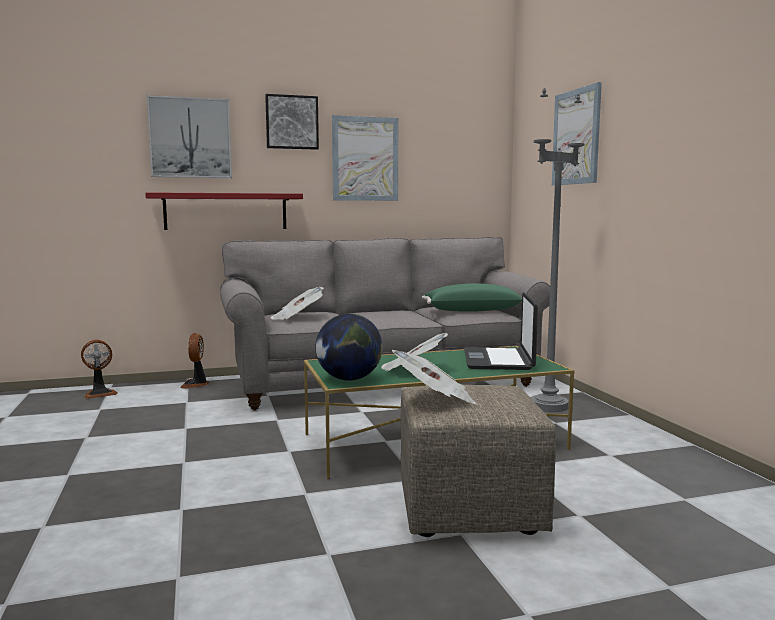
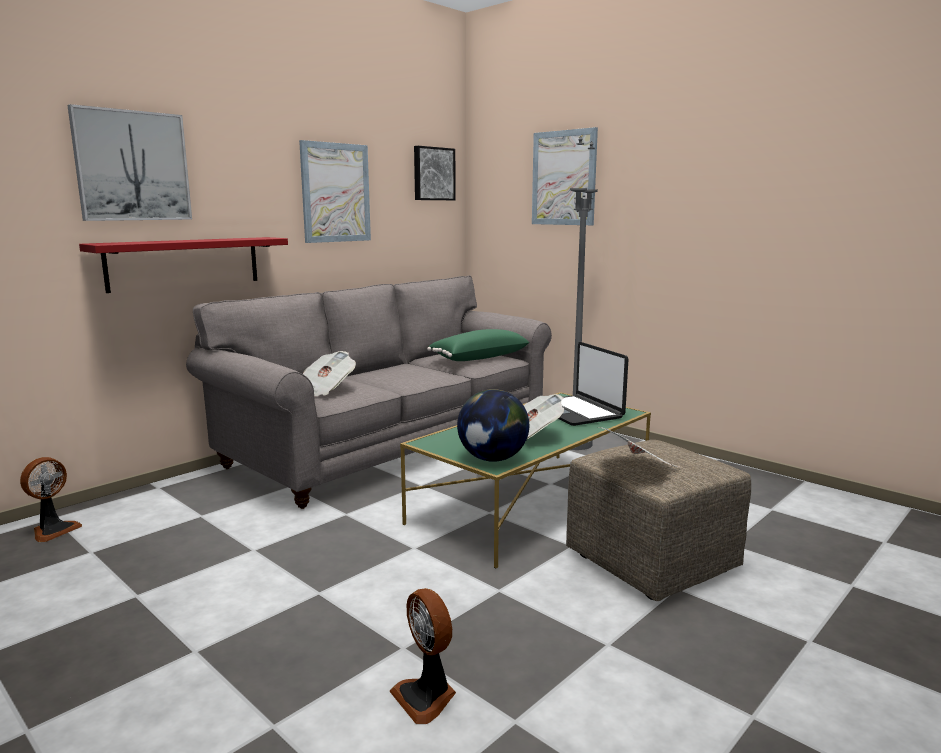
camera: 30 degrees left, 5 degrees up
(195, 384) = (176, 490): fan -> fan (426, 697)
(292, 122) = (256, 147): picture -> picture (433, 174)

